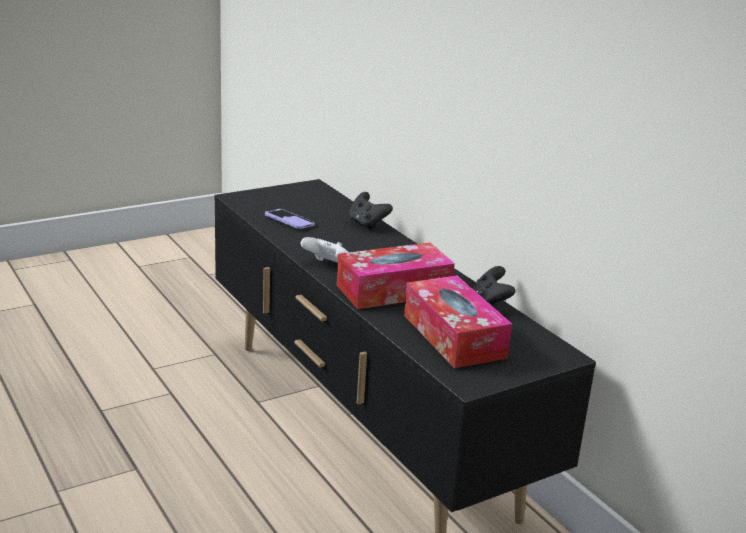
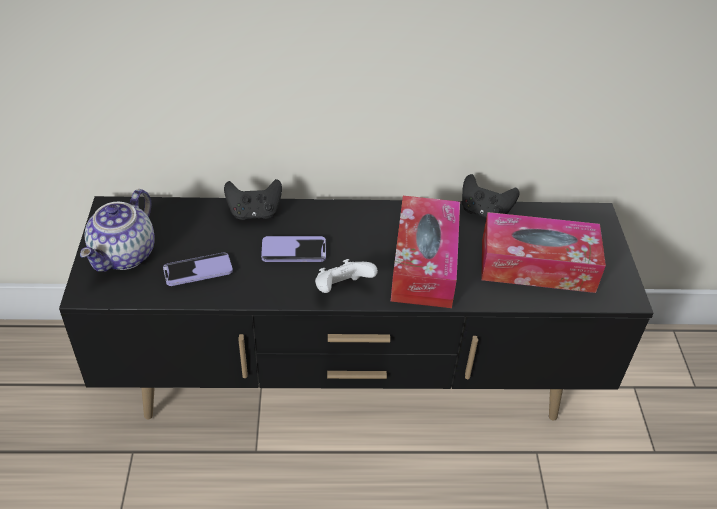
camera: 60 degrees left, 20 degrees up
(277, 199) = (125, 256): none -> teapot
(346, 244) = (294, 251): none -> phone

